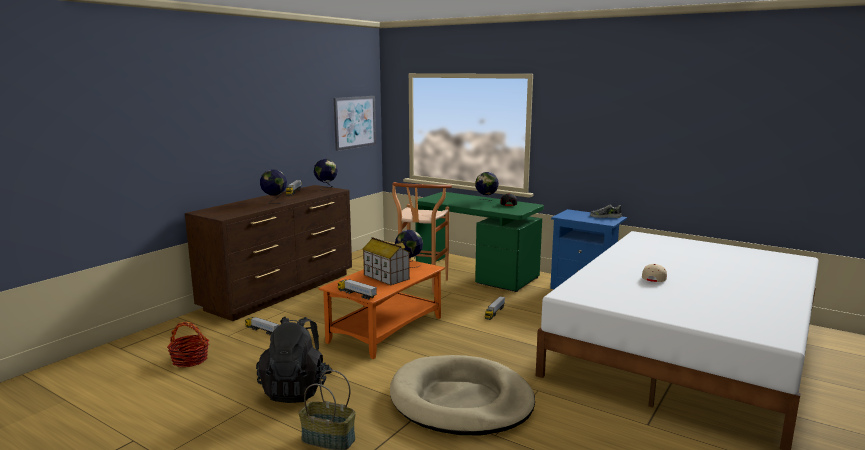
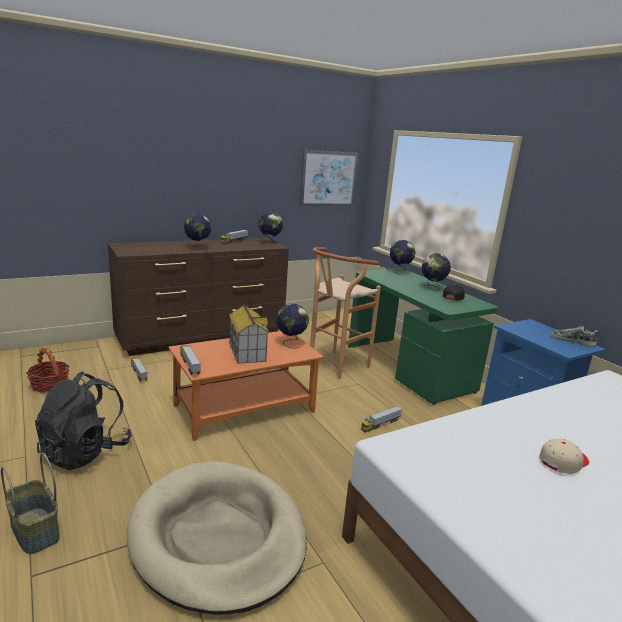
camera: 25 degrees right, 5 degrees up
(446, 194) = (399, 271): none -> globe

